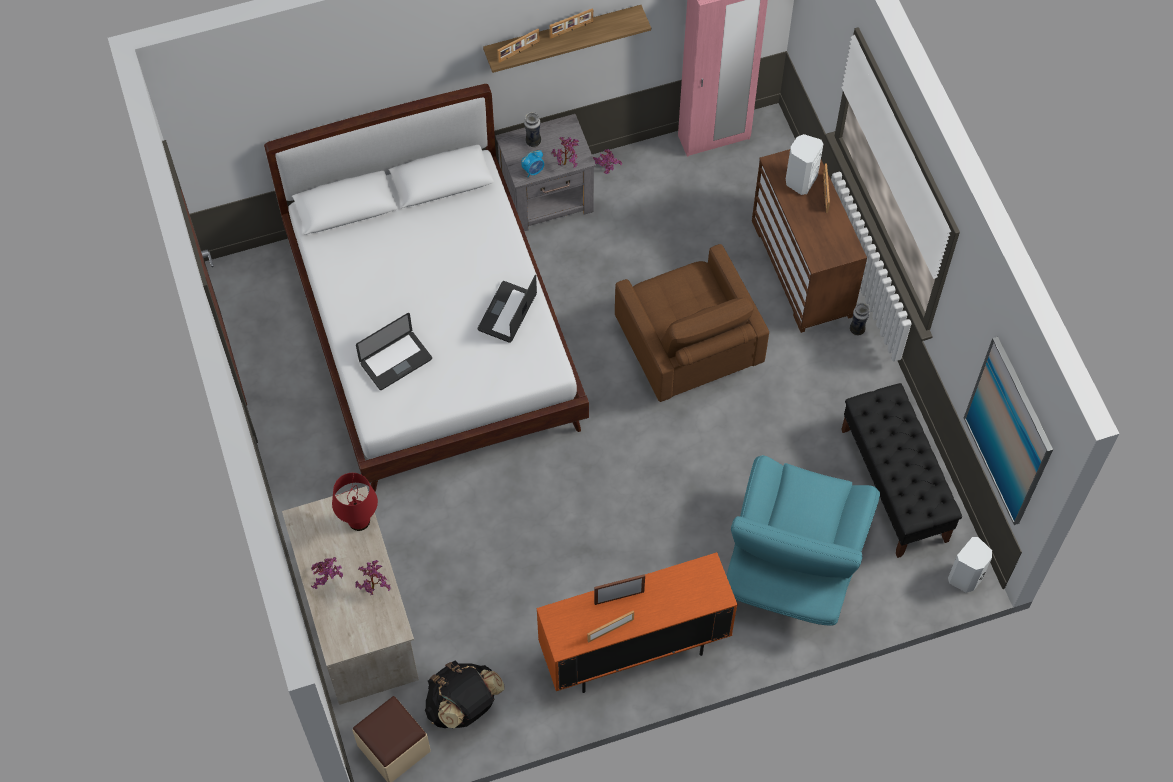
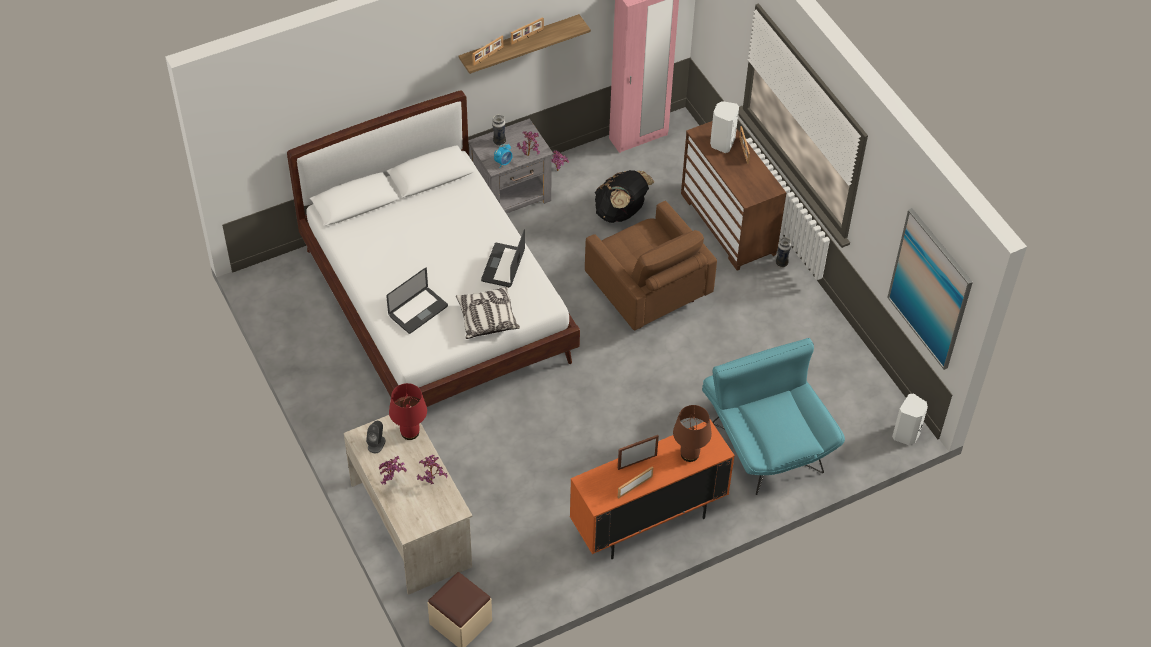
camera: 10 degrees left, 10 degrees down
(318, 530) = (376, 444): none -> grey speaker
(464, 706) = (514, 582): black backpack -> black backpack (621, 212)
(476, 381) = (487, 318): none -> pillow
(683, 595) = (689, 454): none -> brown table lamp
(793, 561) = (765, 439): turquoise armchair -> turquoise armchair turned 150 degrees clockwise
(894, 485) = (835, 373): black bench -> none

